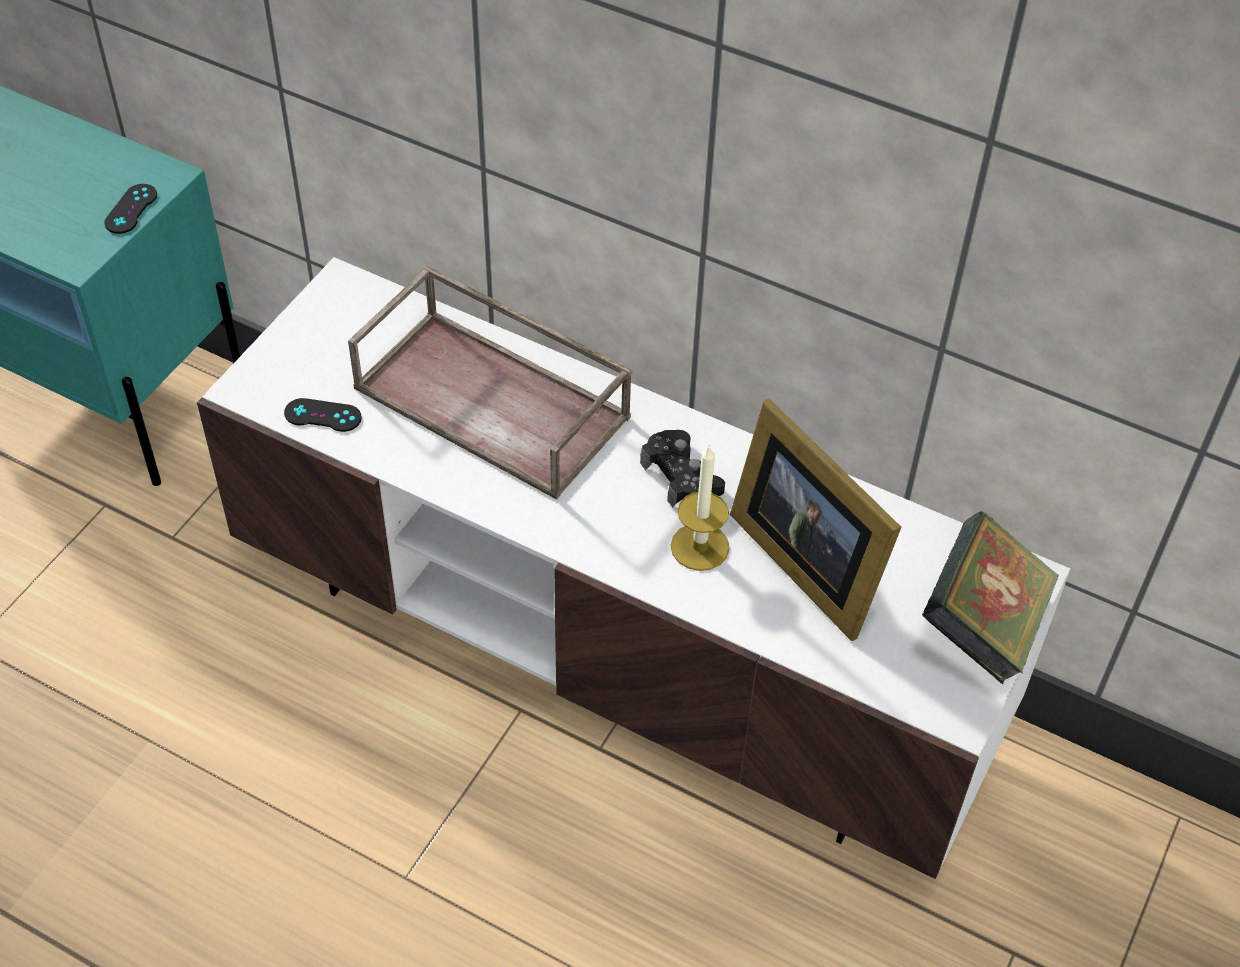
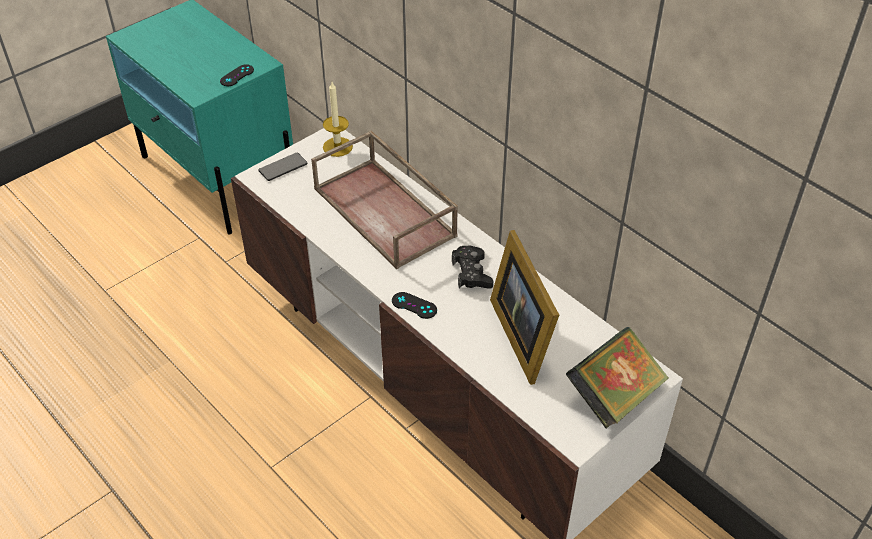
camera: 20 degrees right, 5 degrees down
(282, 362) = (283, 167): none -> phone
(323, 415) = (291, 198): black game controller -> black game controller (414, 305)
(699, 547) = (465, 312): candle -> candle (337, 147)

